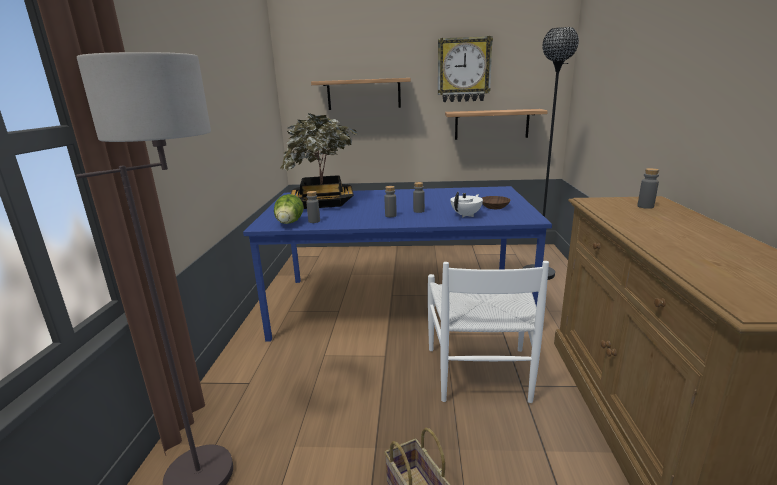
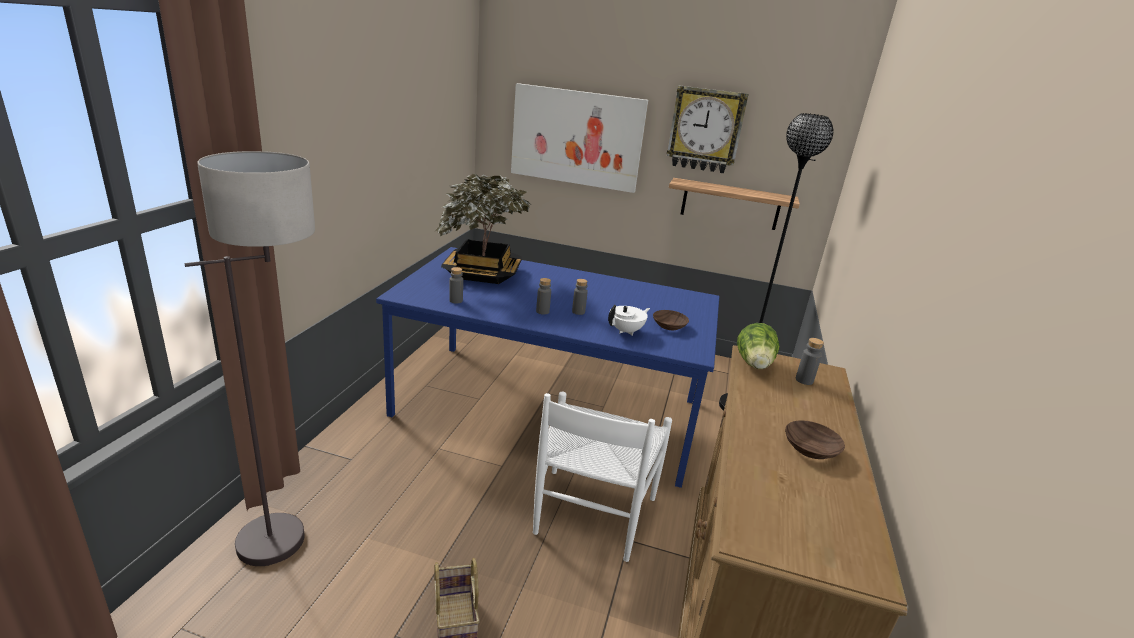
camera: 10 degrees right, 5 degrees up
(289, 223) = (428, 298): lettuce -> lettuce (754, 365)
(364, 94) = (576, 137): shelf -> picture
(710, 241) = (812, 449): none -> brown bowl

